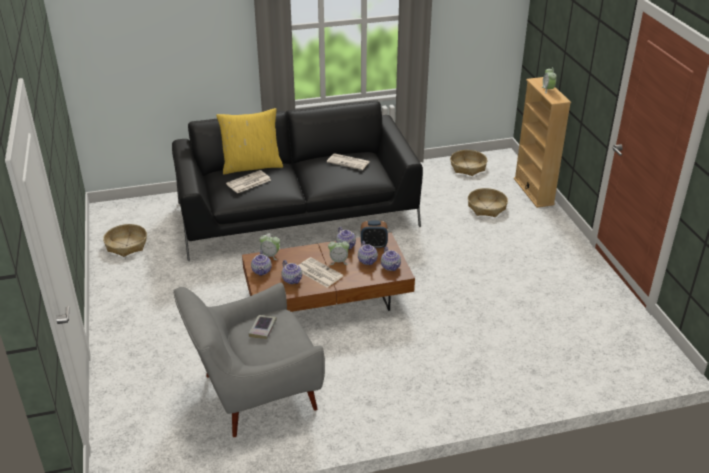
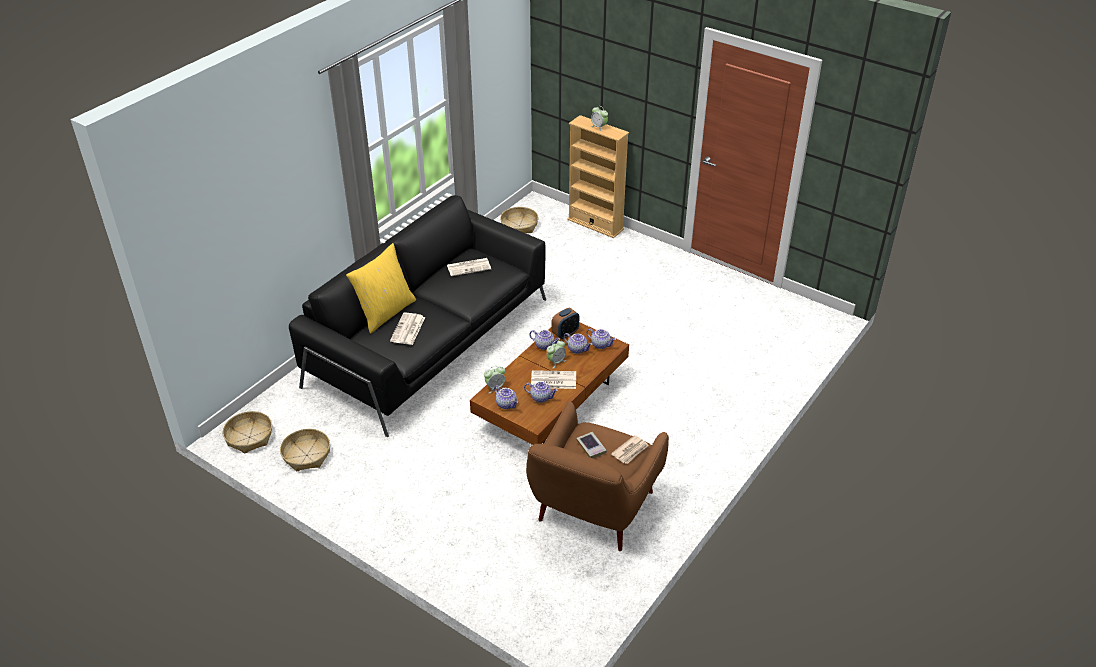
camera: 40 degrees left, 5 degrees up
(254, 394) = (593, 511): grey armchair -> brown armchair
(288, 349) = (630, 451): none -> newspaper
(487, 207) = (577, 256): basket -> basket (249, 437)

